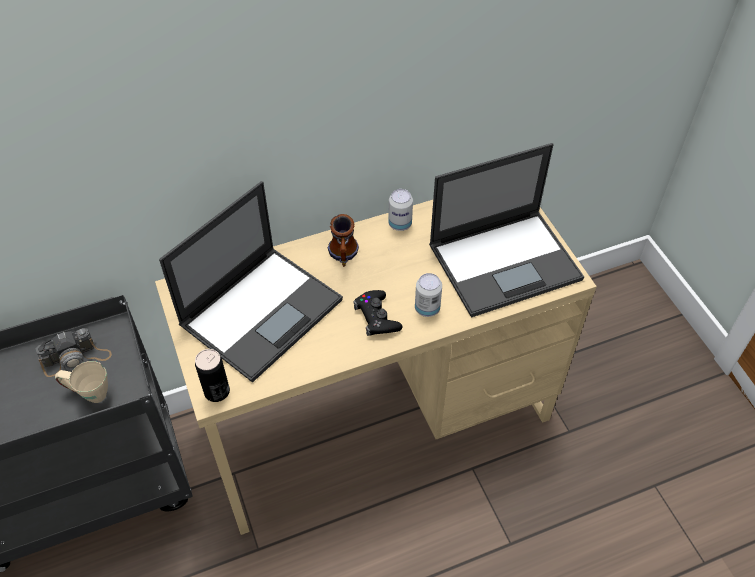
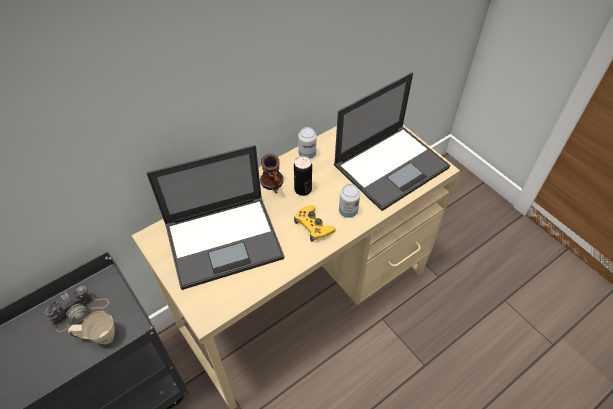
camera: 15 degrees left, 0 degrees up
(217, 391) = (208, 311): can -> can (303, 189)
(262, 311) = (225, 240): laptop -> laptop turned 45 degrees clockwise
(377, 317) = (313, 226): black game controller -> yellow game controller

